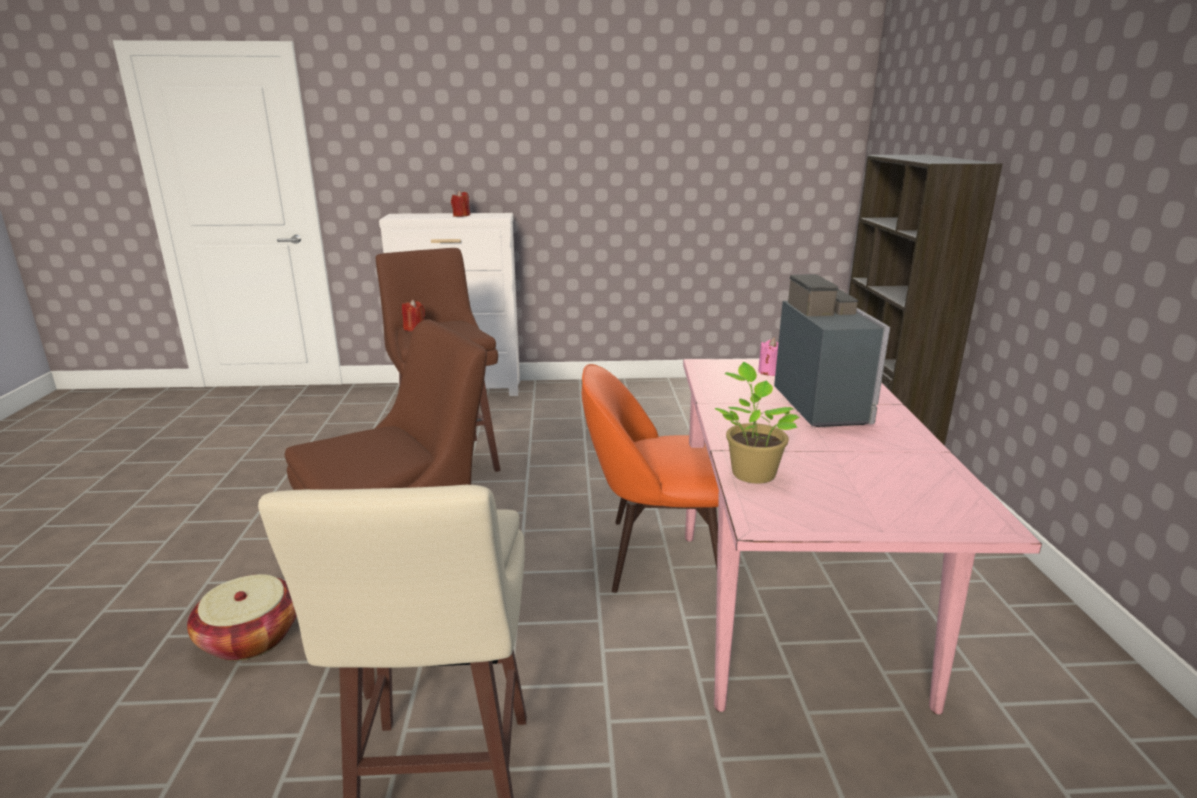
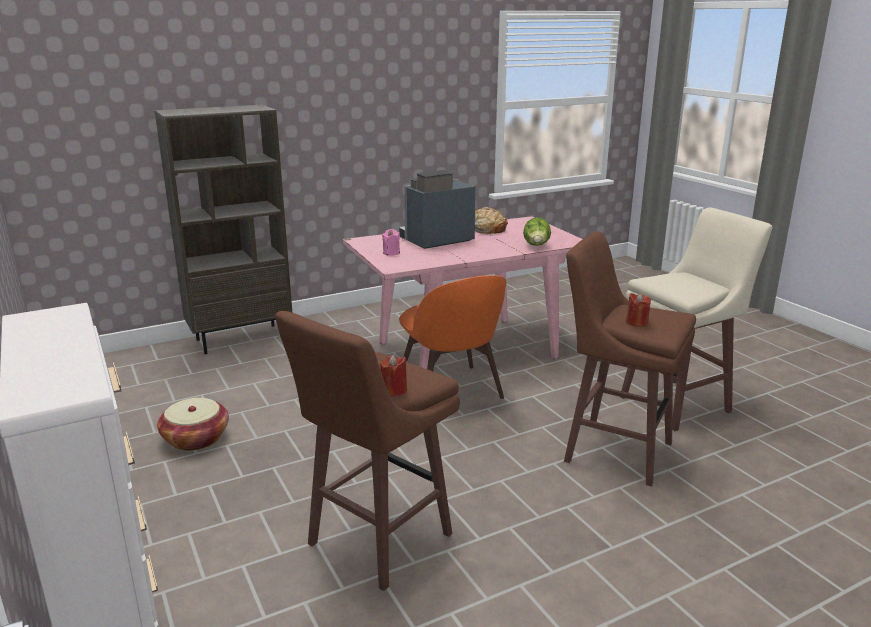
camera: 115 degrees left, 0 degrees up
(251, 637) = (698, 513): basket -> basket (196, 439)
(461, 215) = (54, 339): red candle -> red candle (636, 322)
(751, 472) = (536, 246): potted plant -> lettuce
(899, 459) = (487, 229): none -> bread

